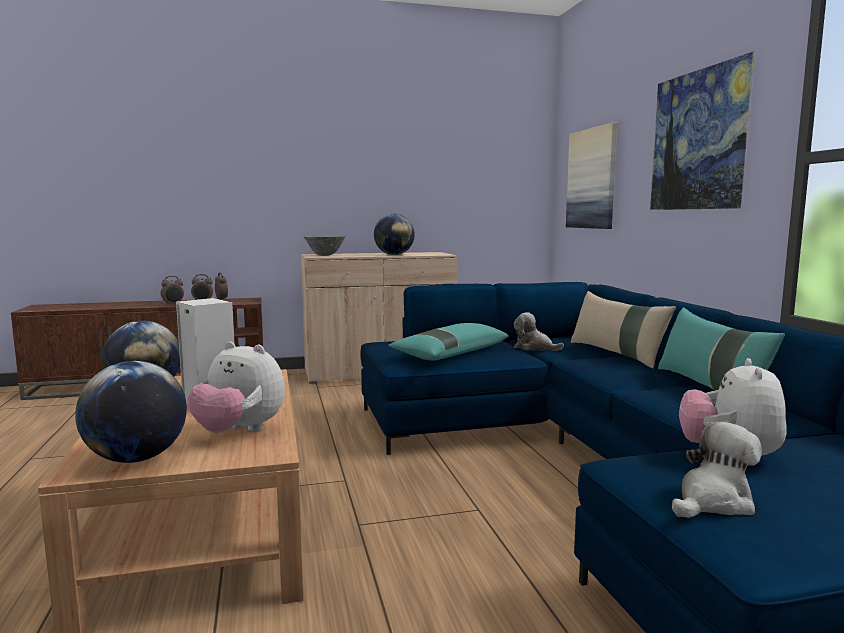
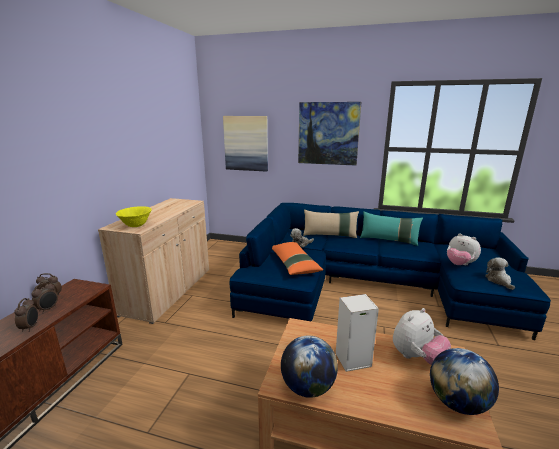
camera: 60 degrees left, 10 degrees up
(325, 255) = (136, 226): grey bowl -> yellow bowl
(394, 255) = (171, 210): globe -> none
(450, 353) = (293, 264): turquoise pillow -> orange pillow

